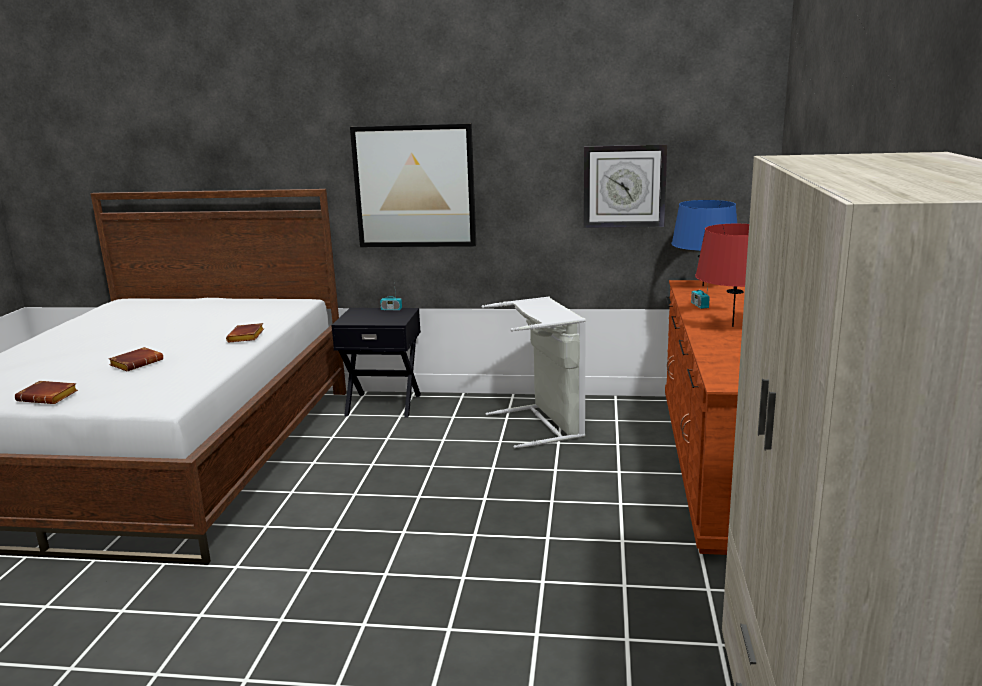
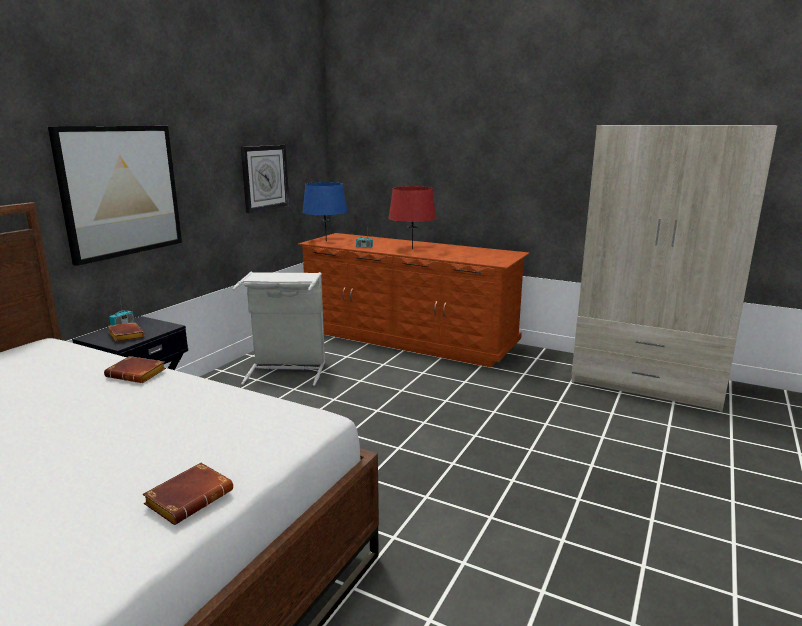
camera: 70 degrees left, 0 degrees up
(137, 363) = (130, 437): brown book -> brown book (124, 335)

